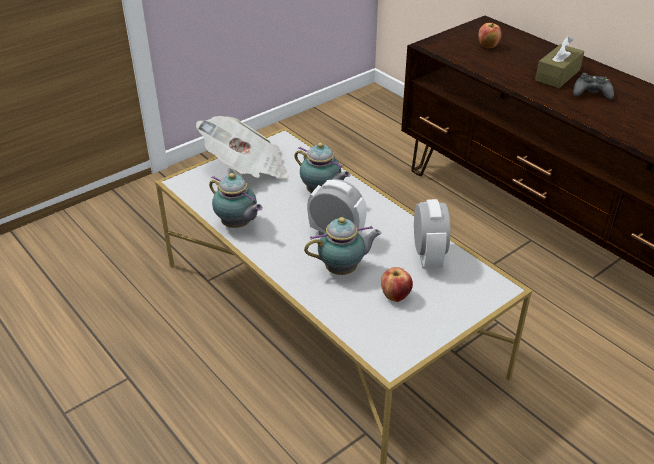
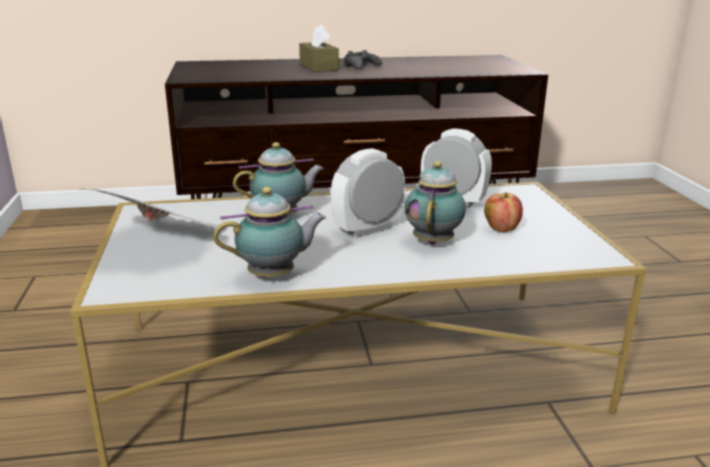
camera: 60 degrees left, 15 degrees down
(487, 46) = (230, 69): apple -> none

